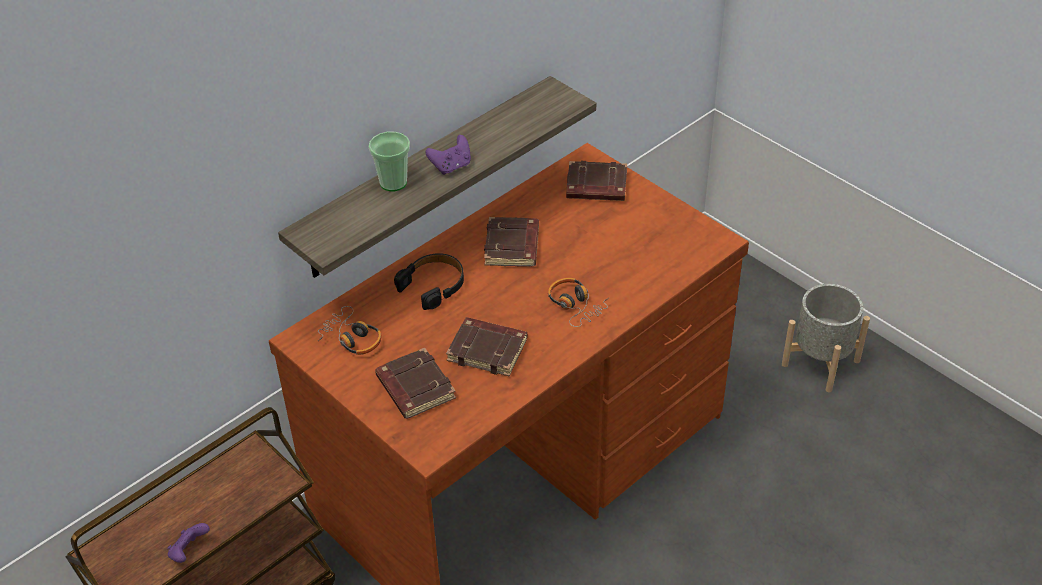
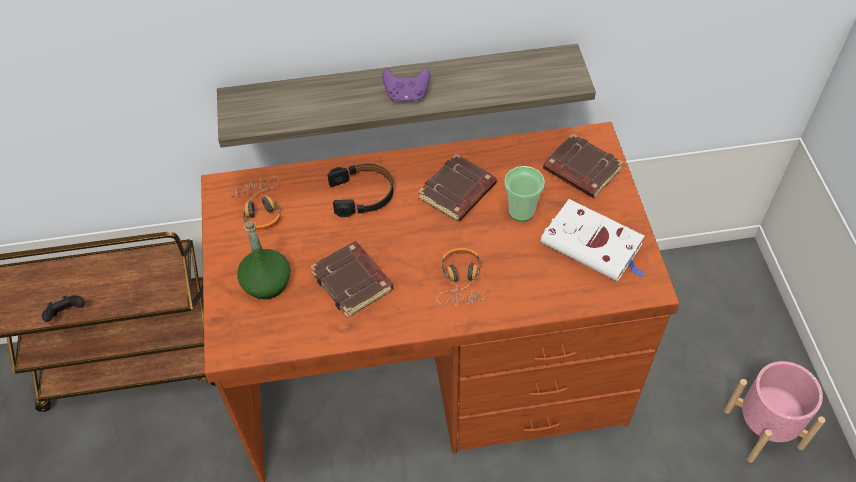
camera: 35 degrees right, 10 degrees up
(189, 552) = (67, 314): purple game controller -> black game controller
(393, 183) = (345, 87): cup -> cup (521, 211)
(414, 388) = (266, 283): brown book -> green bottle
(653, 233) = (594, 245): none -> white book
(820, 362) = (763, 428): grey planter -> pink planter

